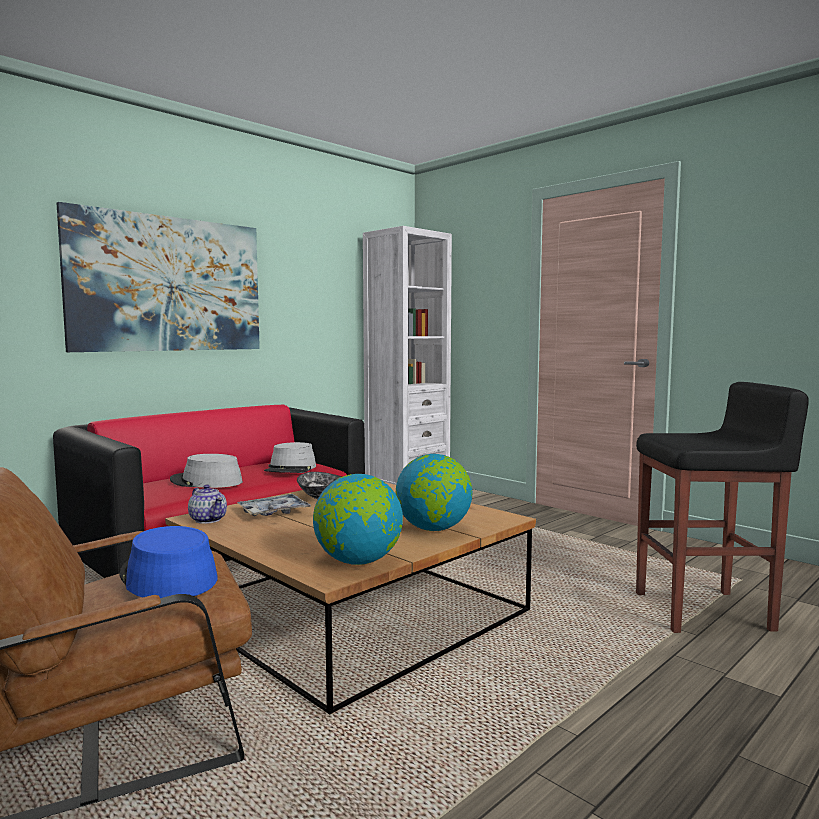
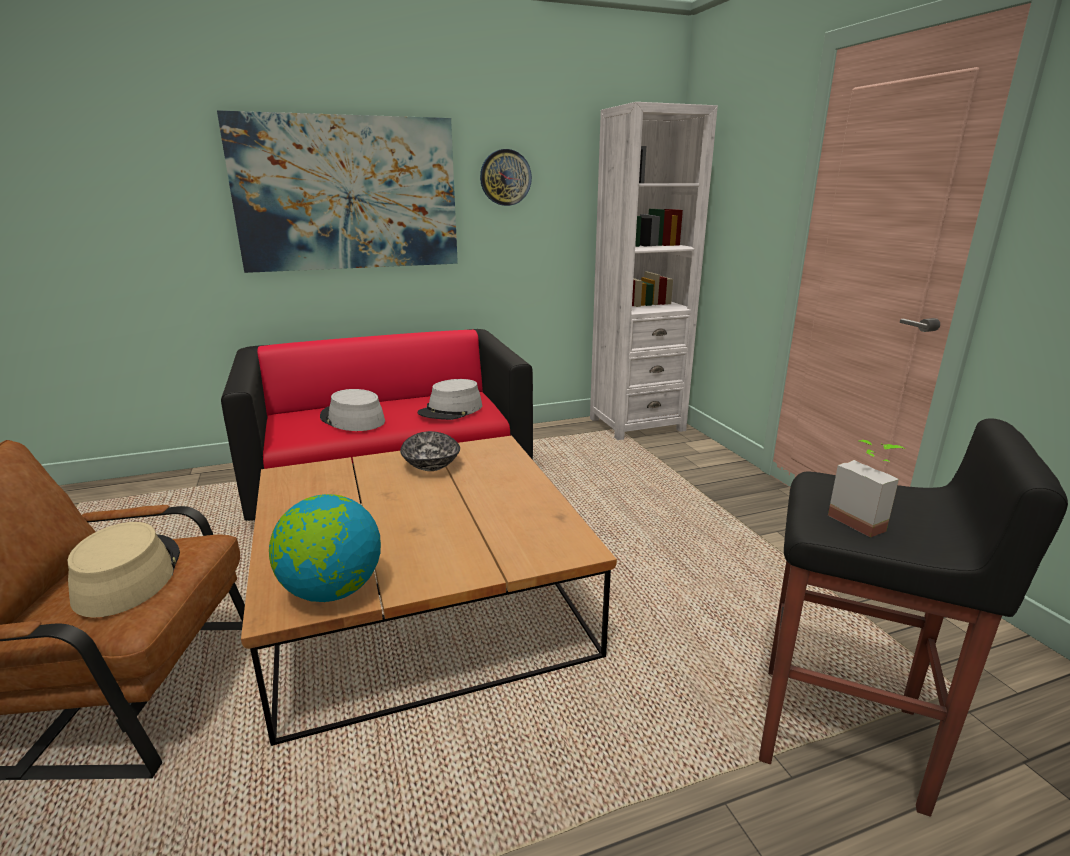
camera: 25 degrees right, 15 degrees up
(167, 577) = (127, 576): blue hat -> beige hat
(208, 519) = (289, 480): teapot -> none
(273, 512) = (356, 481): tray -> none
(295, 279) = (505, 177): none -> wall clock
(433, 529) = (474, 550): globe -> none
(702, 441) = (863, 520): none -> potted plant

